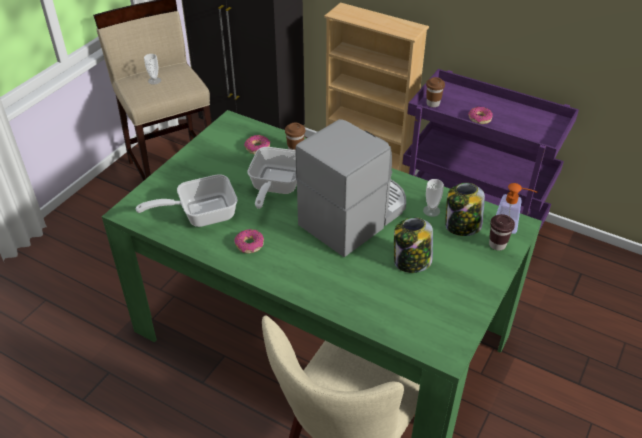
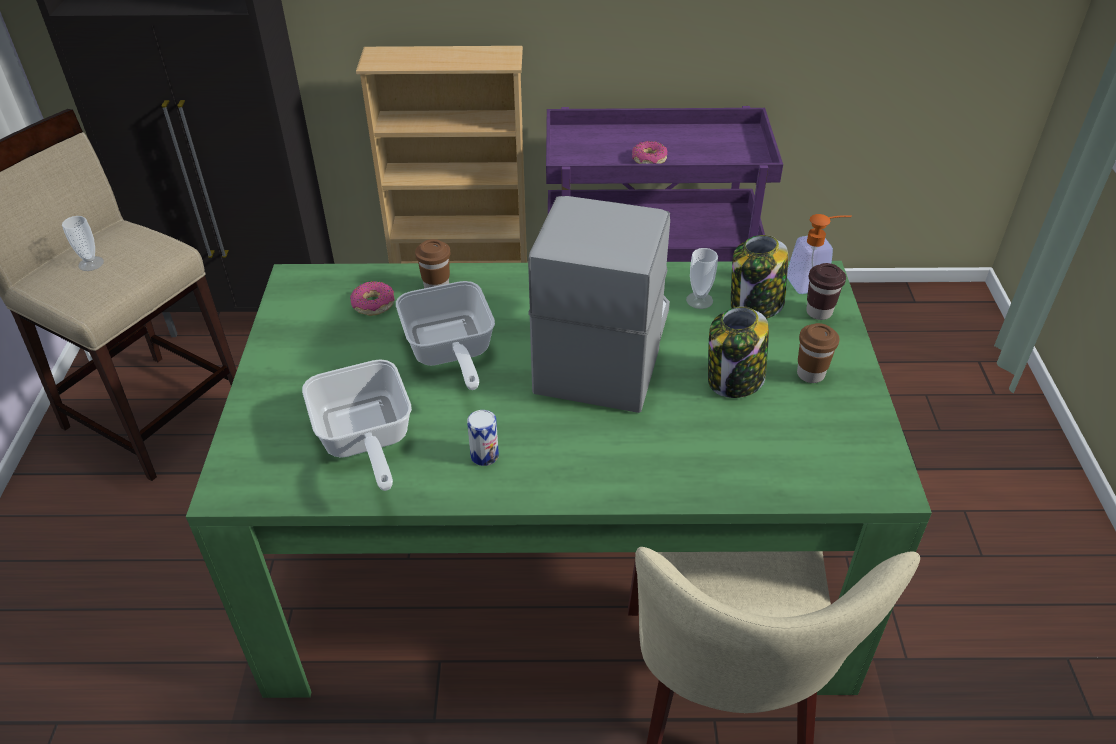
camera: 30 degrees left, 0 degrees up
(200, 214) = (364, 441): frying pan -> frying pan turned 60 degrees counterclockwise
(249, 245) = (484, 455): donut -> can
(433, 104) = (571, 159): brown cup -> brown cup (810, 374)

